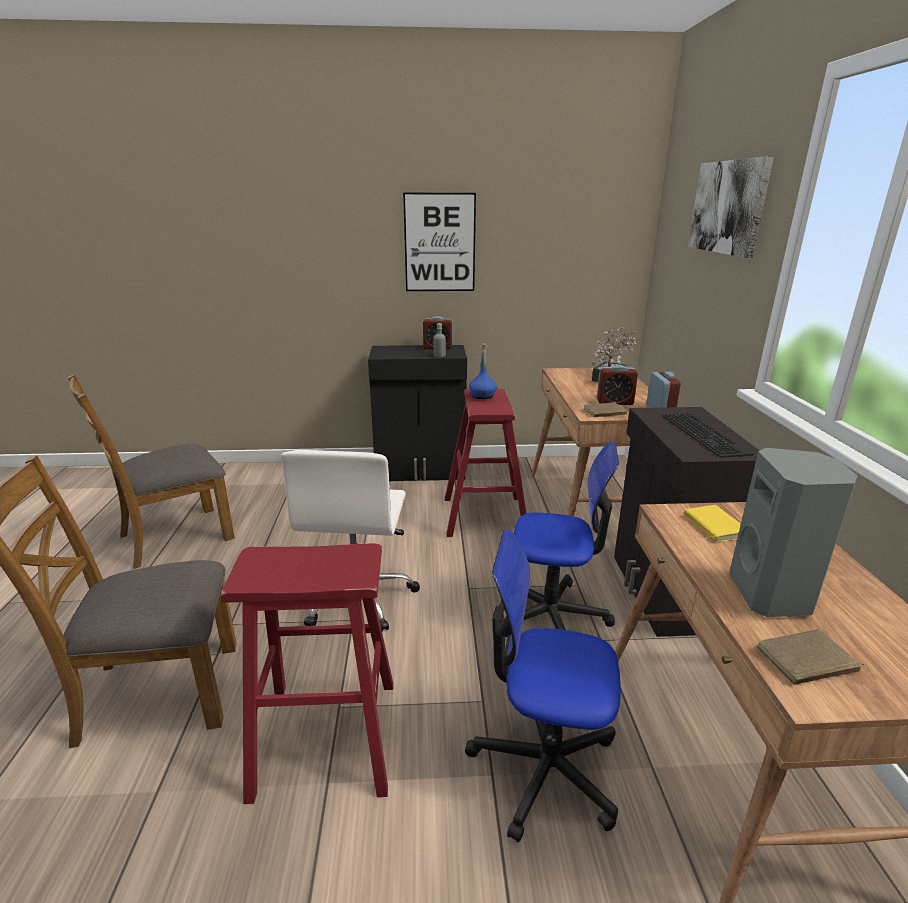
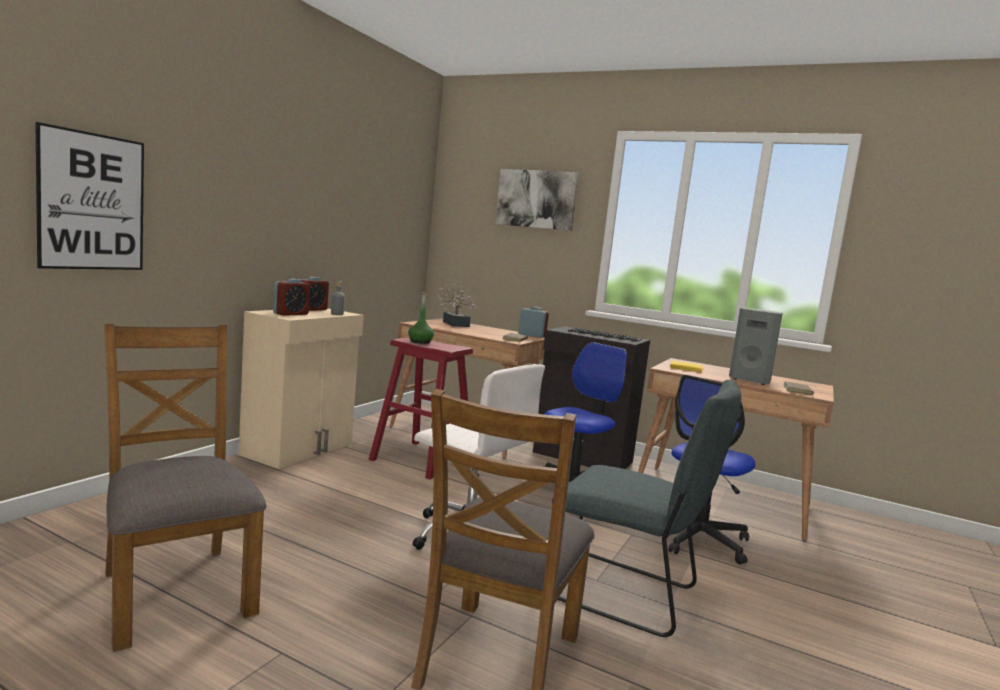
camera: 60 degrees left, 15 degrees down
(175, 536) = (176, 592): brown chair -> brown chair turned 150 degrees clockwise
(326, 737) = (624, 593): red stool -> grey chair
(421, 470) = (300, 449): black cabinet -> beige cabinet
(439, 243) = (307, 203): picture -> picture (92, 202)
(482, 396) = (420, 342): blue bottle -> green bottle
(614, 402) = (502, 334): alarm clock -> alarm clock (291, 314)

